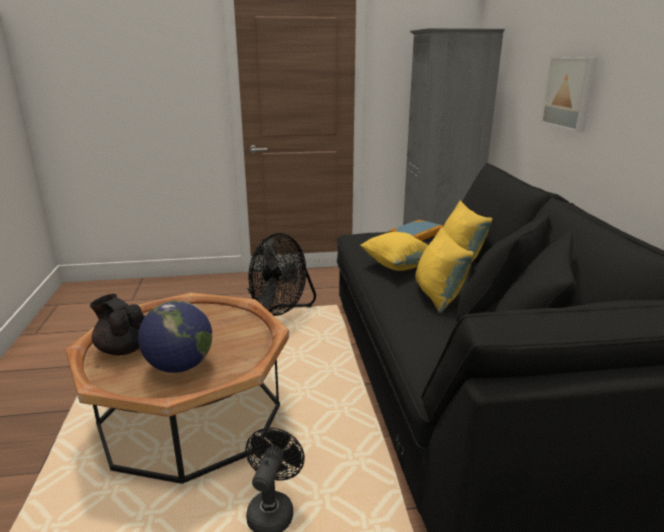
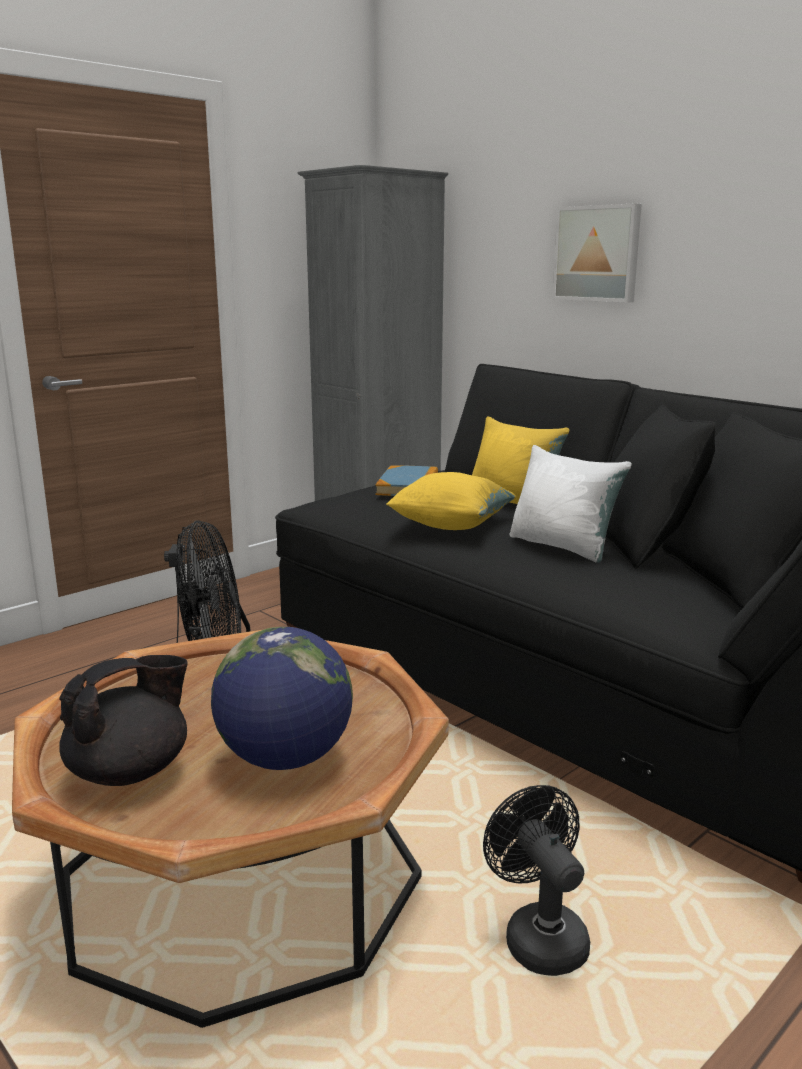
camera: 35 degrees left, 5 degrees down
(125, 348) = (131, 771): black teapot -> black teapot turned 135 degrees clockwise
(438, 296) = (563, 546): yellow pillow -> white pillow

